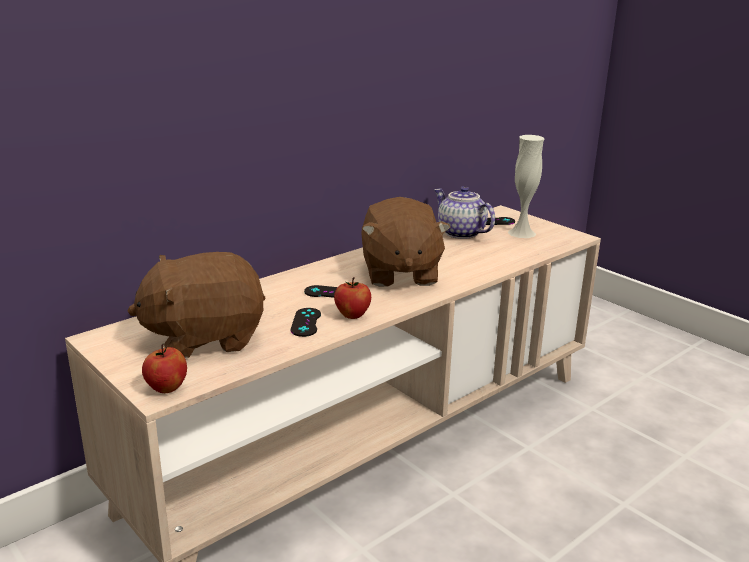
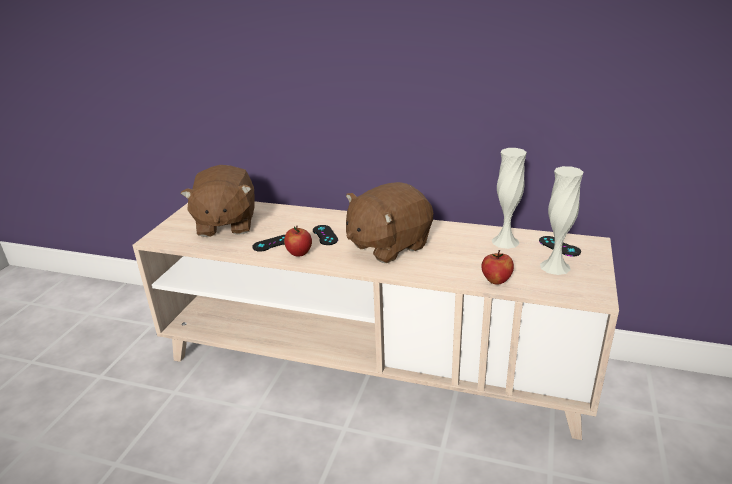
camera: 60 degrees right, 5 degrees up
(166, 388) = (162, 238): apple -> apple (496, 280)
(204, 337) = (226, 224): brown plush toy -> brown plush toy turned 135 degrees counterclockwise
(460, 233) = (505, 241): teapot -> white vase

